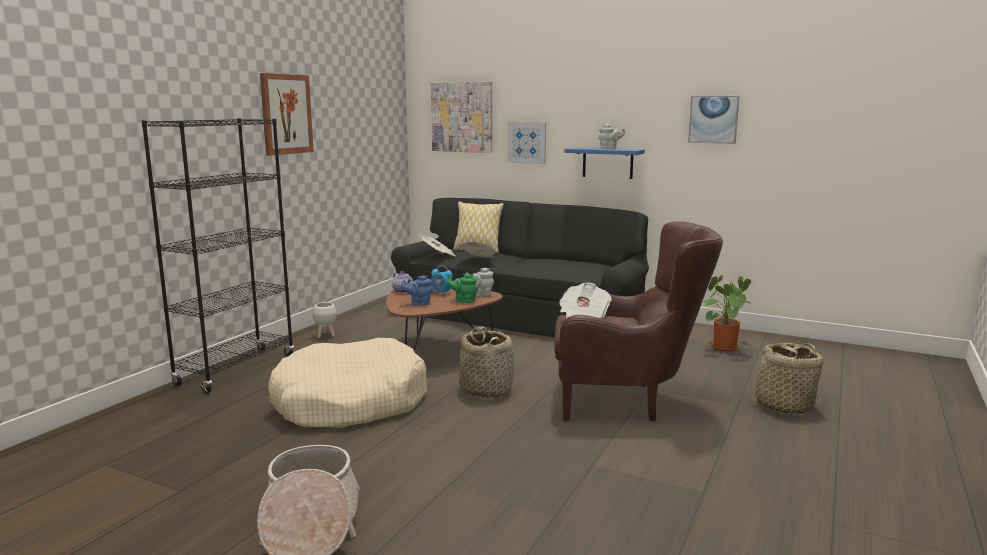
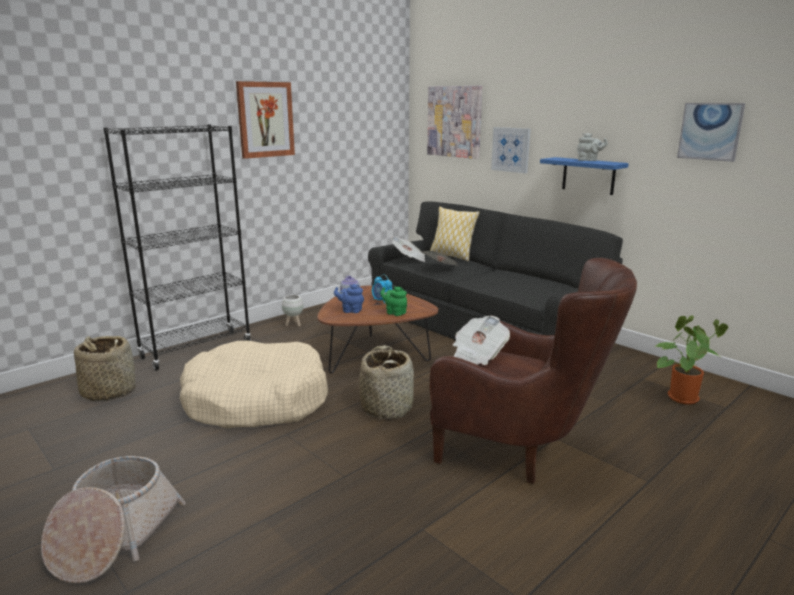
camera: 20 degrees right, 5 degrees up
(480, 294) = (417, 307): grey teapot -> none
(783, 405) = (707, 494): basket -> basket (108, 392)

